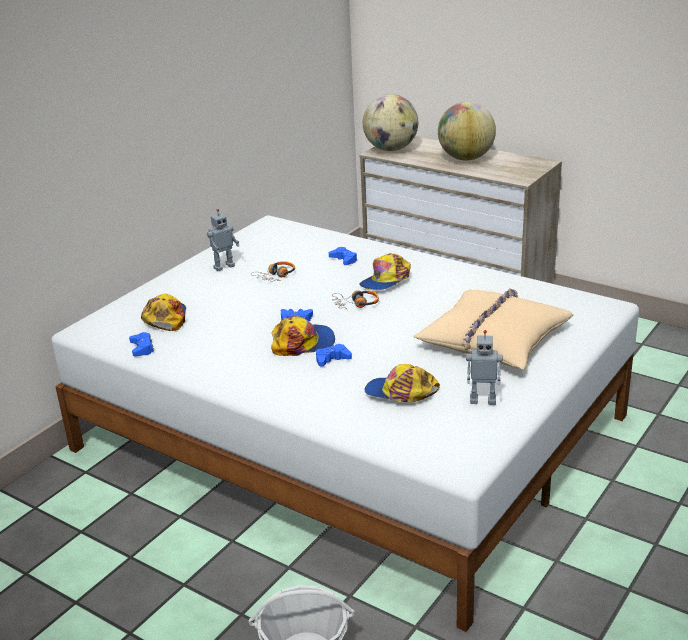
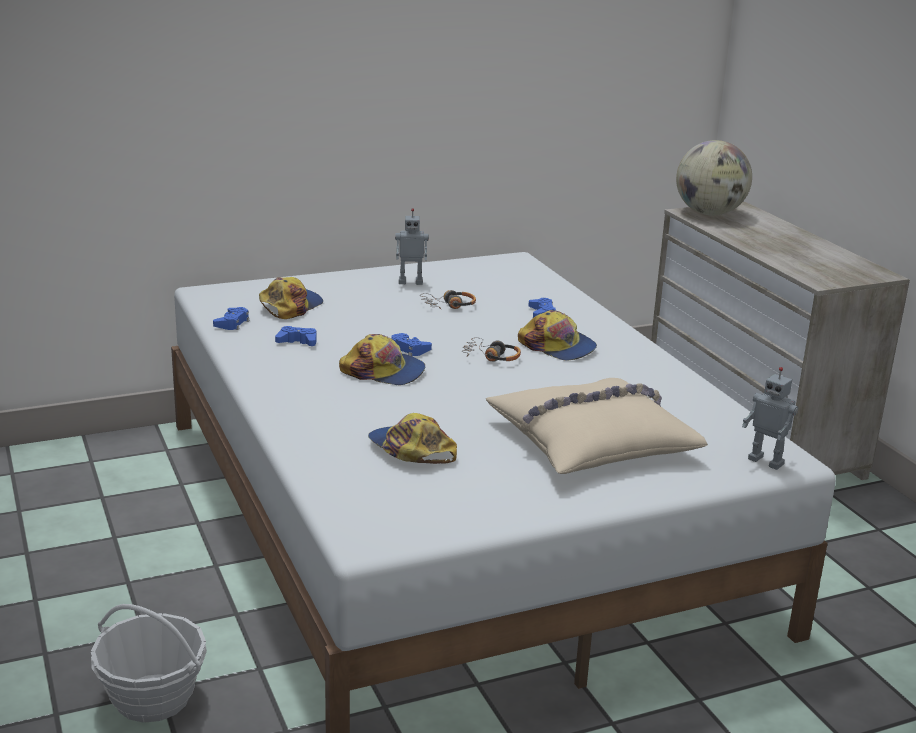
camera: 30 degrees right, 5 degrees down
(332, 359) = (389, 395): blue game controller -> blue game controller (298, 342)
(386, 280) = (557, 347): cap -> cap turned 120 degrees counterclockwise
(466, 158) = (786, 244): globe -> none
(483, 400) = (487, 491): toy robot -> toy robot (767, 461)

